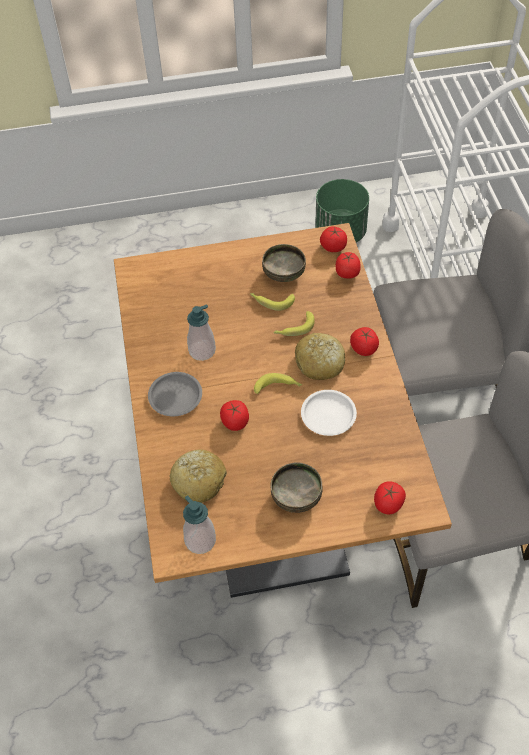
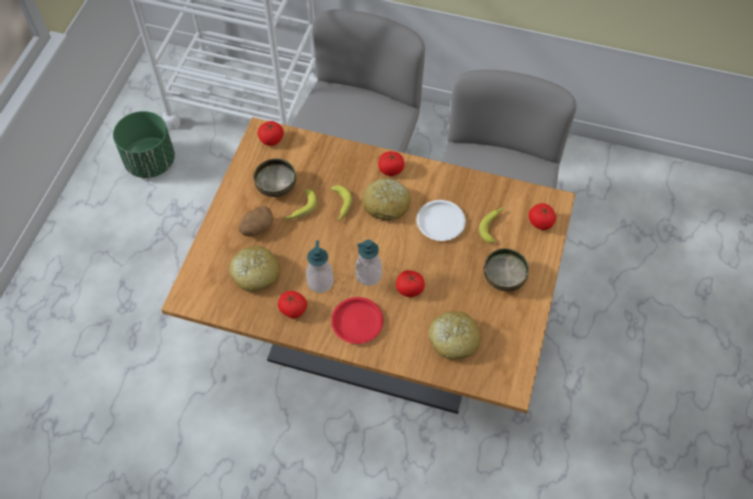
camera: 65 degrees left, 5 degrees up
(175, 396) = (357, 322): grey plate -> red plate
(183, 301) = (255, 273): none -> bread
(200, 540) = (509, 361): soap dispenser -> soap dispenser (368, 275)
(230, 281) = (257, 228): none -> potato
(278, 387) = (393, 243): banana -> banana (493, 225)
(347, 273) = (306, 143): tomato -> tomato (293, 309)

